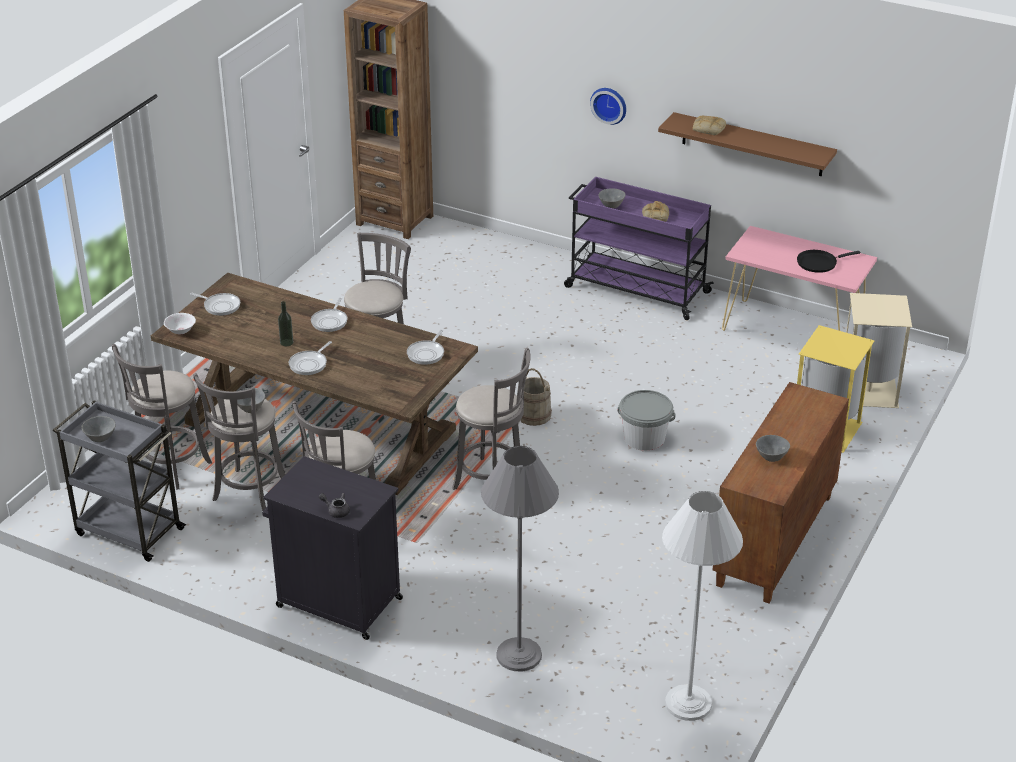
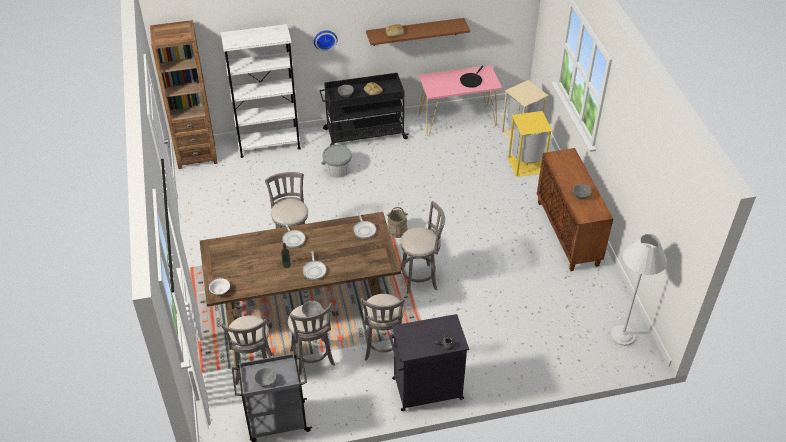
camera: 40 degrees left, 10 degrees up
(220, 306) = (222, 263): frying pan -> none
(496, 247) = (269, 145): none -> white bookcase
(519, 655) = (534, 360): grey floor lamp -> none
(635, 289) = (364, 134): purple cart -> black cart
(644, 438) = (459, 213): grey bucket -> grey bucket (337, 170)

